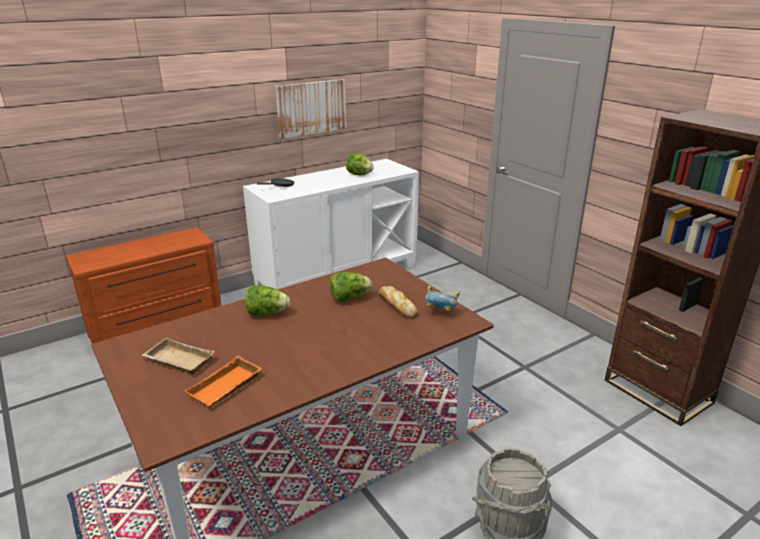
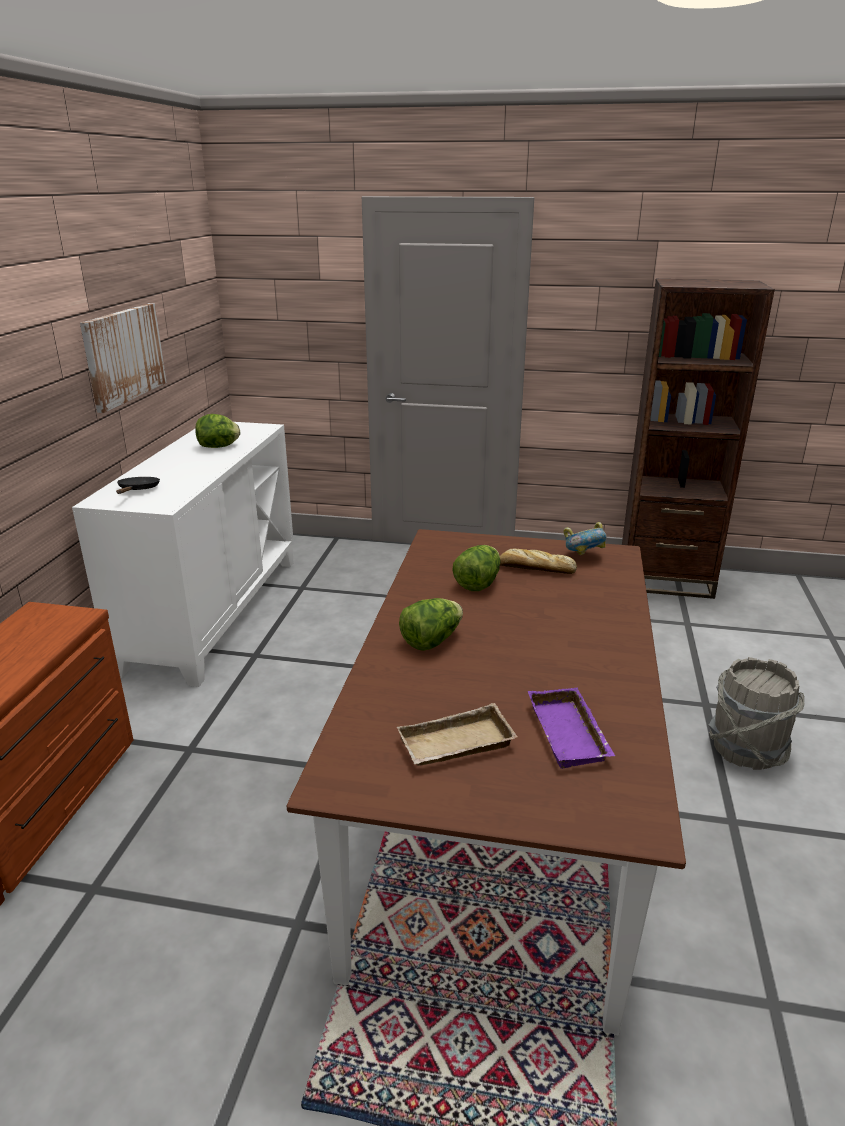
camera: 45 degrees left, 0 degrees up
(225, 388) = (571, 734): orange tray -> purple tray

